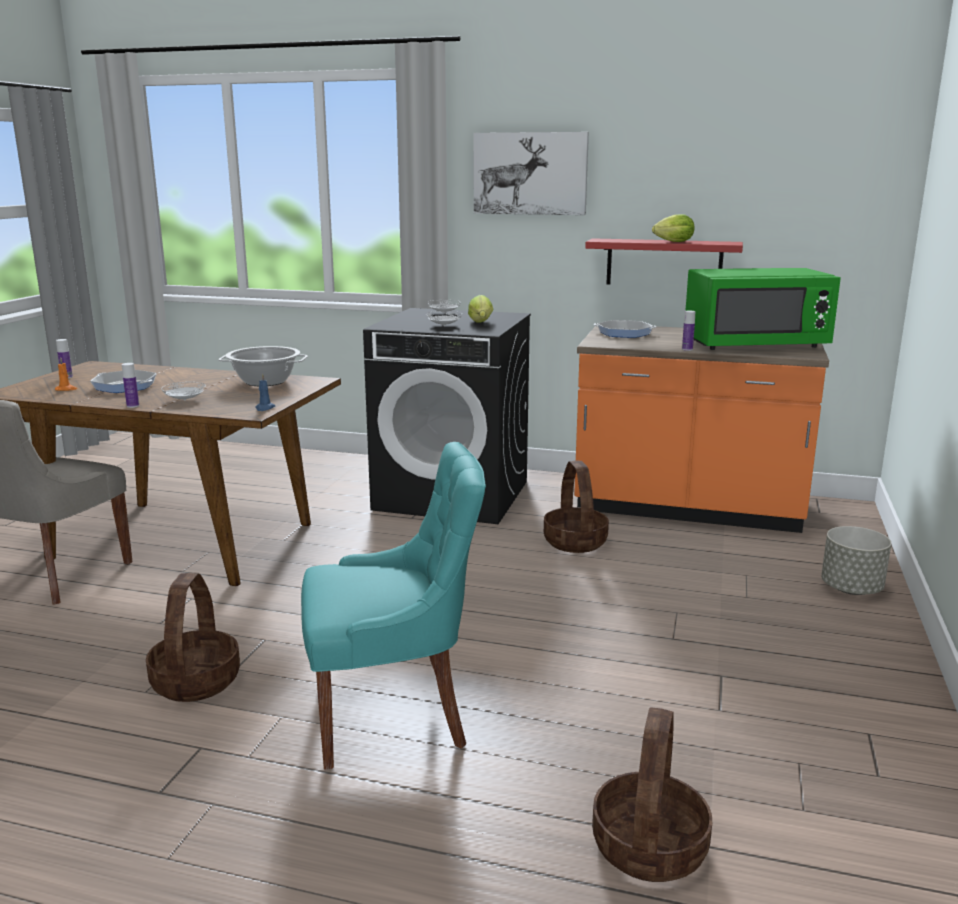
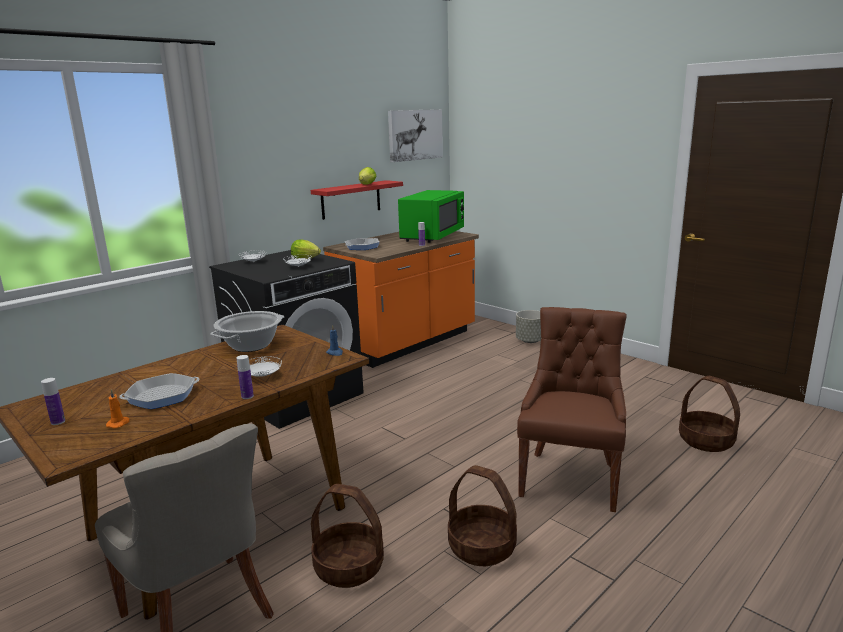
camera: 60 degrees left, 0 degrees up
(394, 714) = (570, 478): turquoise chair -> brown chair
(530, 173) = (266, 148): picture -> picture (414, 135)
(575, 542) = (415, 379): basket -> basket (349, 566)

